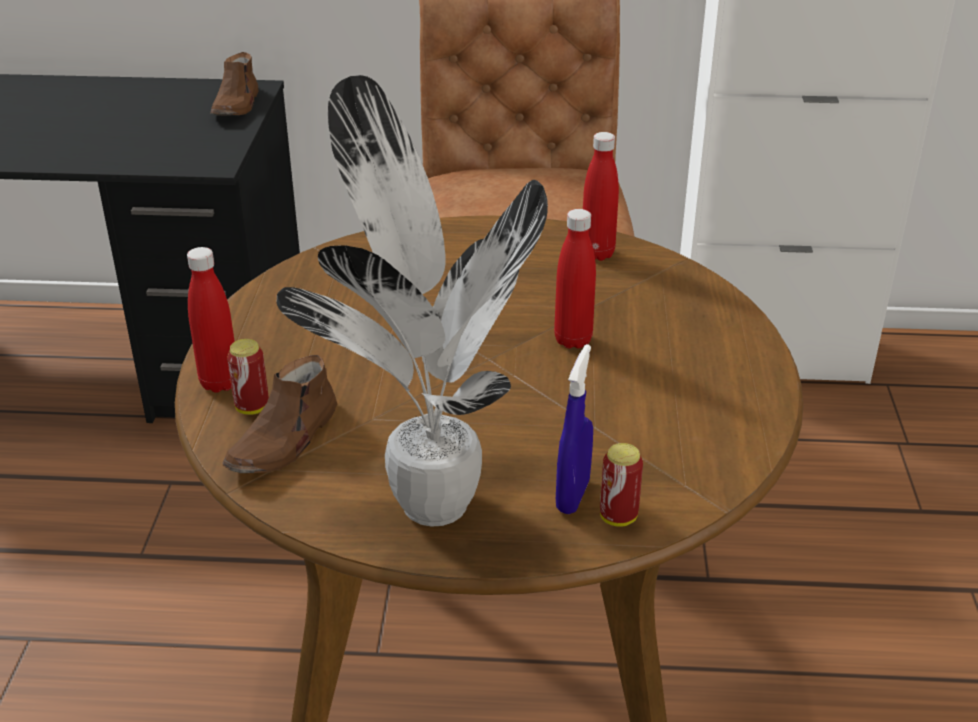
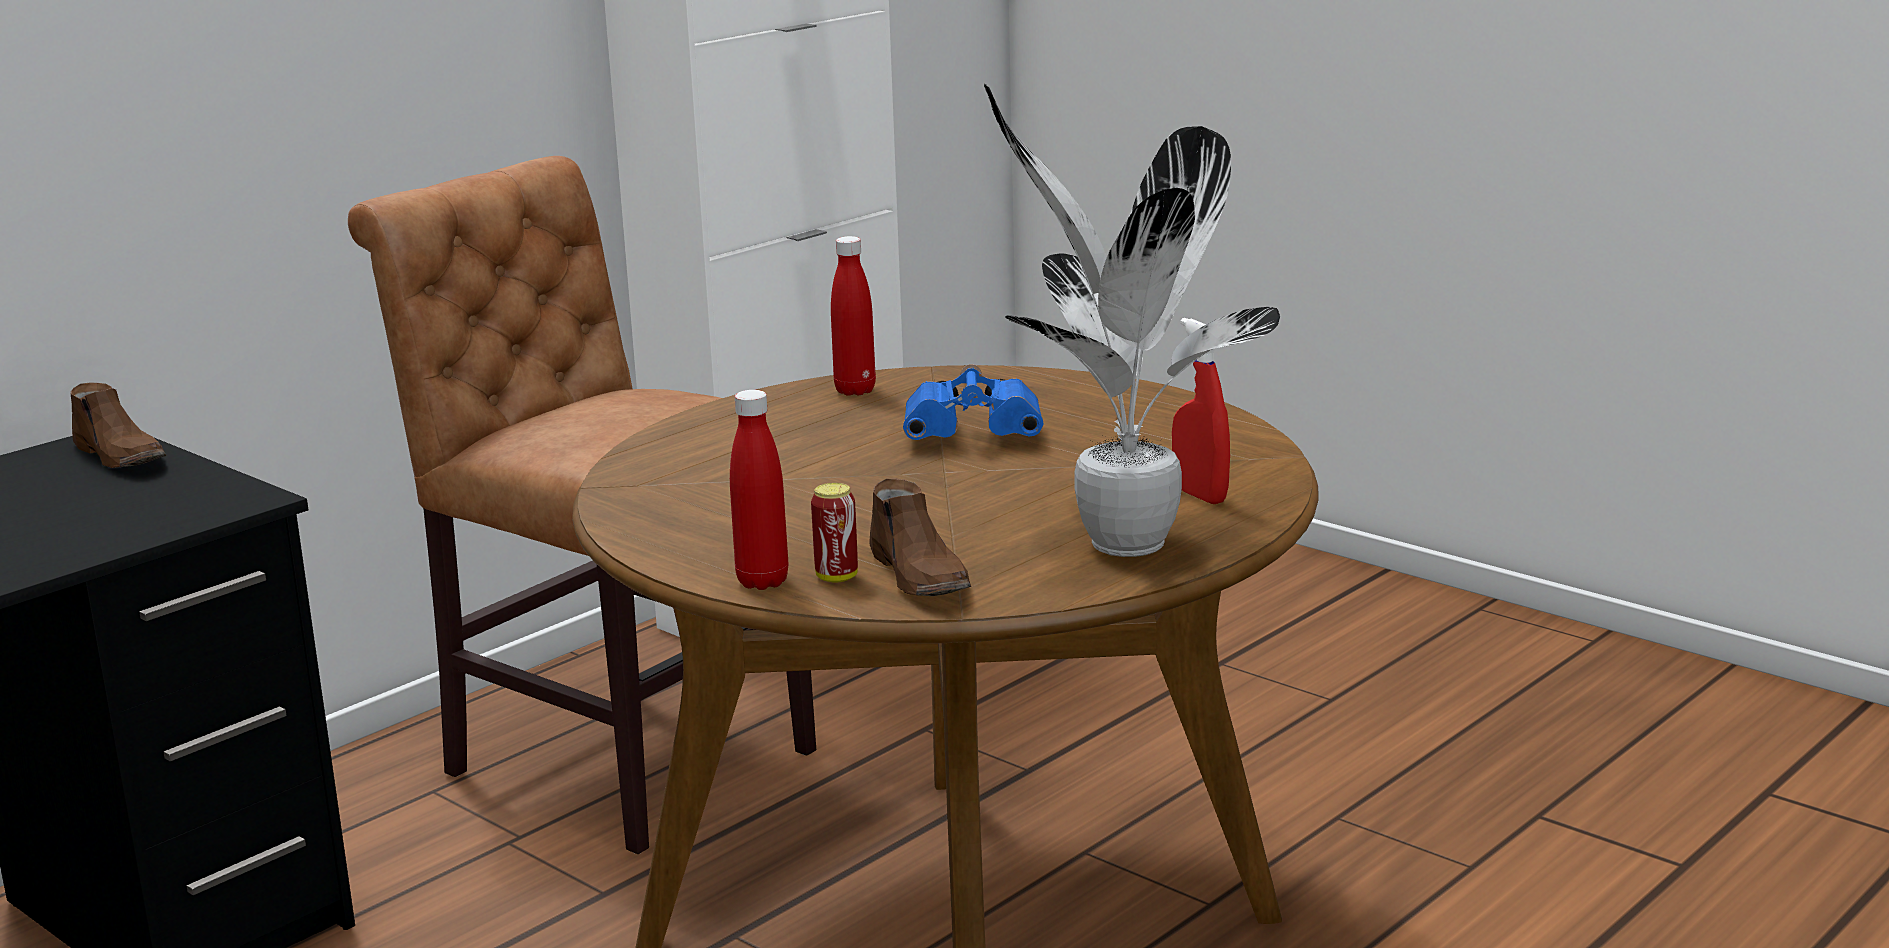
camera: 50 degrees left, 15 degrees down
(573, 340) = (977, 436): red bottle -> blue binoculars
(573, 496) = (1200, 495): blue spray bottle -> red spray bottle
(618, 517) = (1253, 489): can -> none

